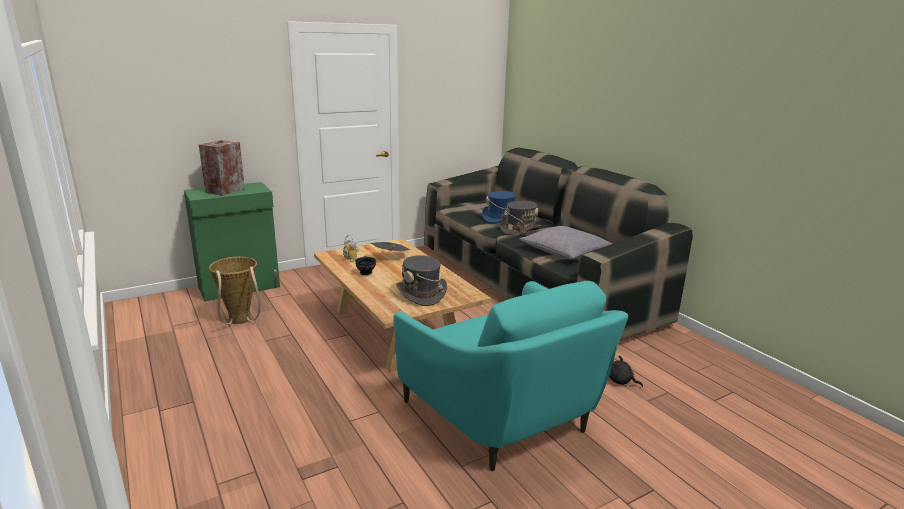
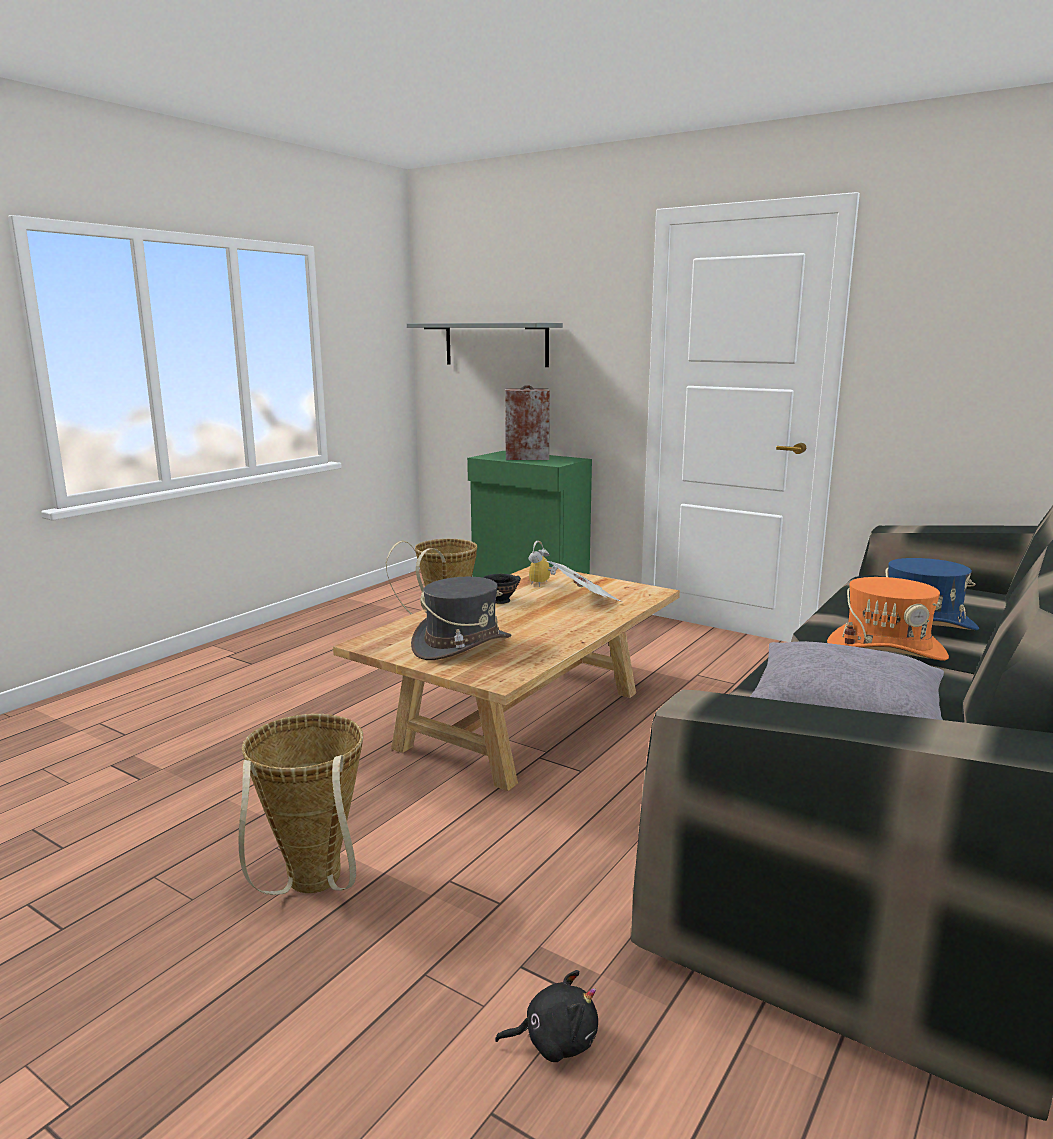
camera: 65 degrees right, 5 degrees down
(163, 111) = (496, 344): none -> grey shelf
(504, 416) = (312, 887): turquoise armchair -> basket
(520, 229) = (886, 649): grey hat -> orange hat
(621, 381) = (555, 1041): black plush toy -> black plush toy turned 75 degrees clockwise

